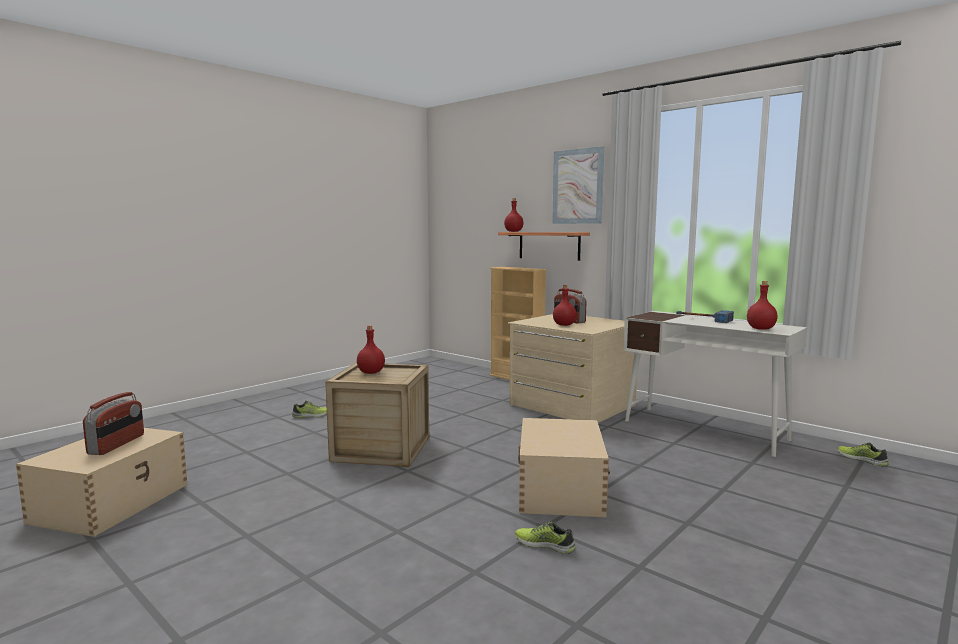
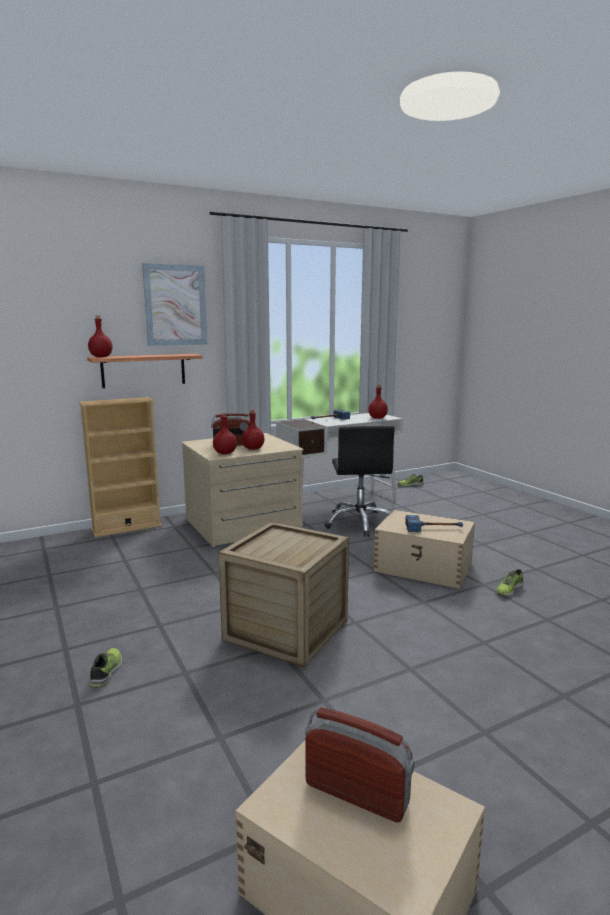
camera: 70 degrees left, 5 degrees up
(370, 372) = (271, 549): red bottle -> red bottle (224, 453)
(555, 439) = (434, 528): none -> hammer
(651, 447) = (360, 523): none -> black office chair

